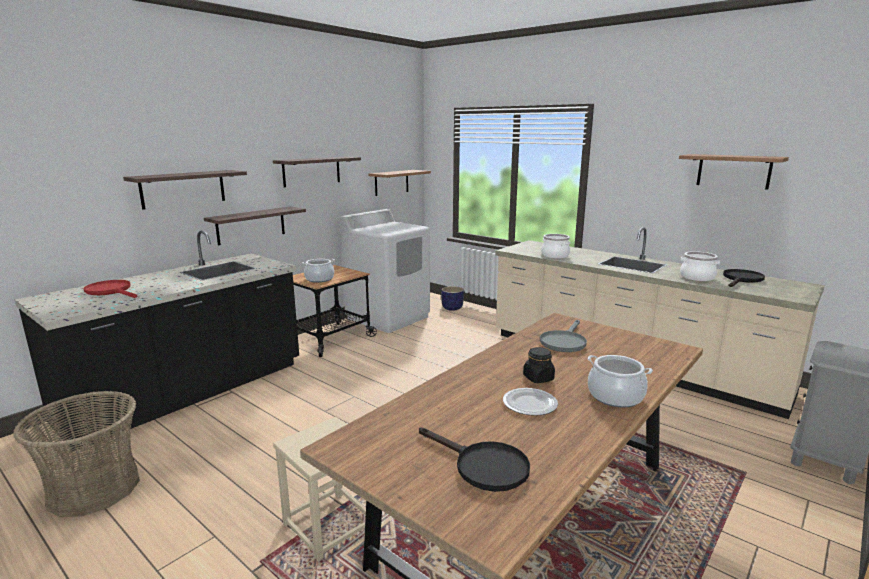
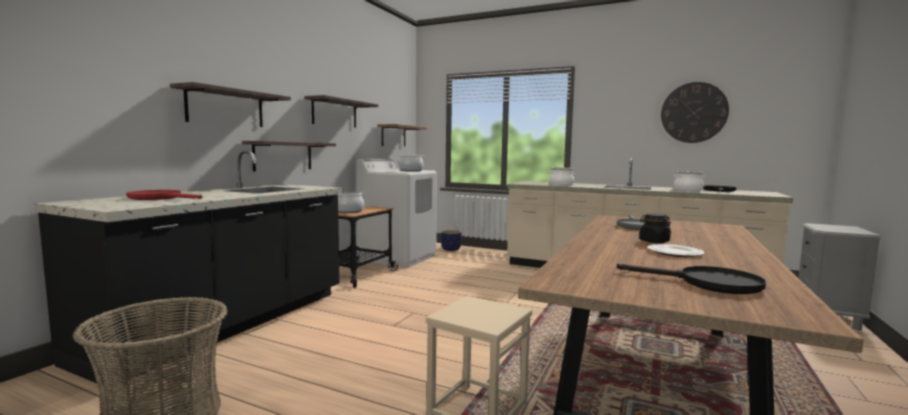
camera: 15 degrees left, 10 degrees down
(615, 396) = (732, 246): cooking pot -> cooking pot (410, 171)
(733, 171) = (693, 112): shelf -> wall clock

